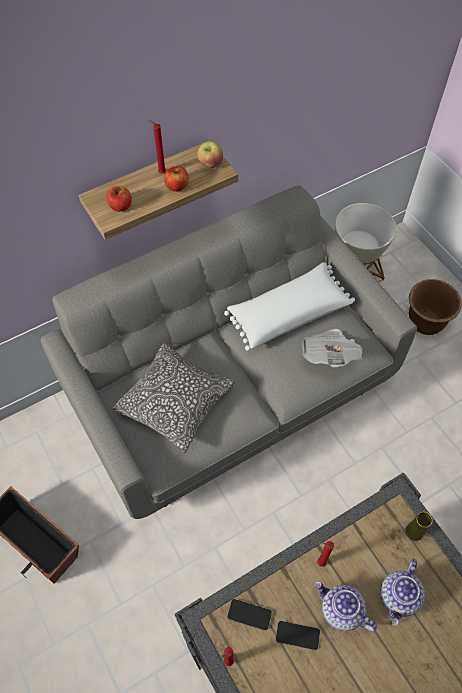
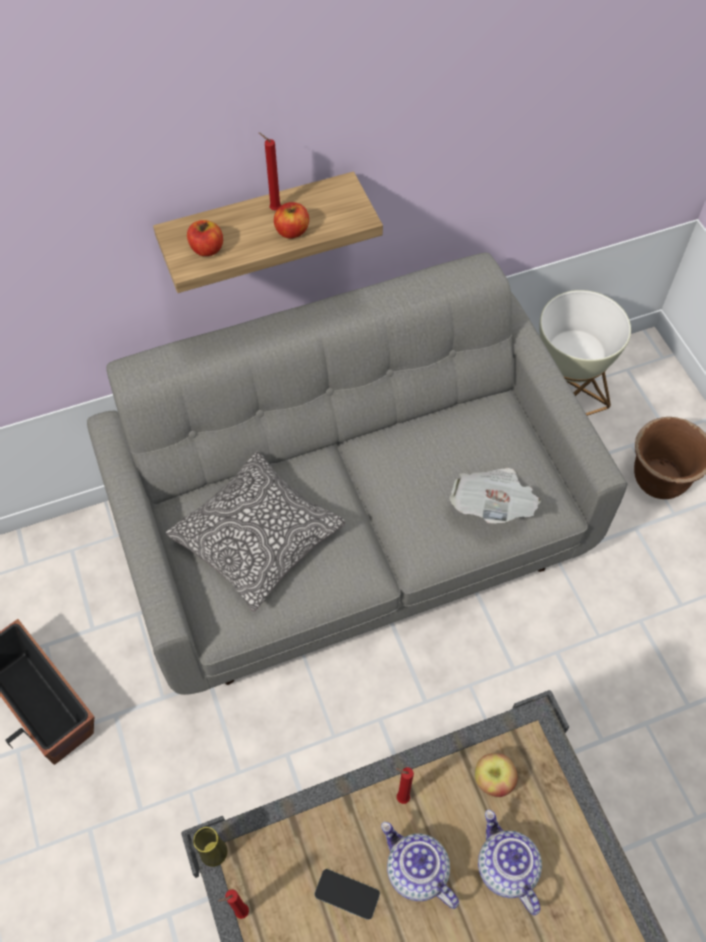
camera: 10 degrees right, 0 degrees up
(210, 164) = (346, 205): apple -> apple (493, 780)
(249, 614) = (285, 852): phone -> none
(288, 313) = (444, 436): white pillow -> none
(399, 597) = (505, 867): teapot -> teapot turned 120 degrees clockwise
(414, 532) = (547, 778): yellow vase -> yellow vase (213, 852)

